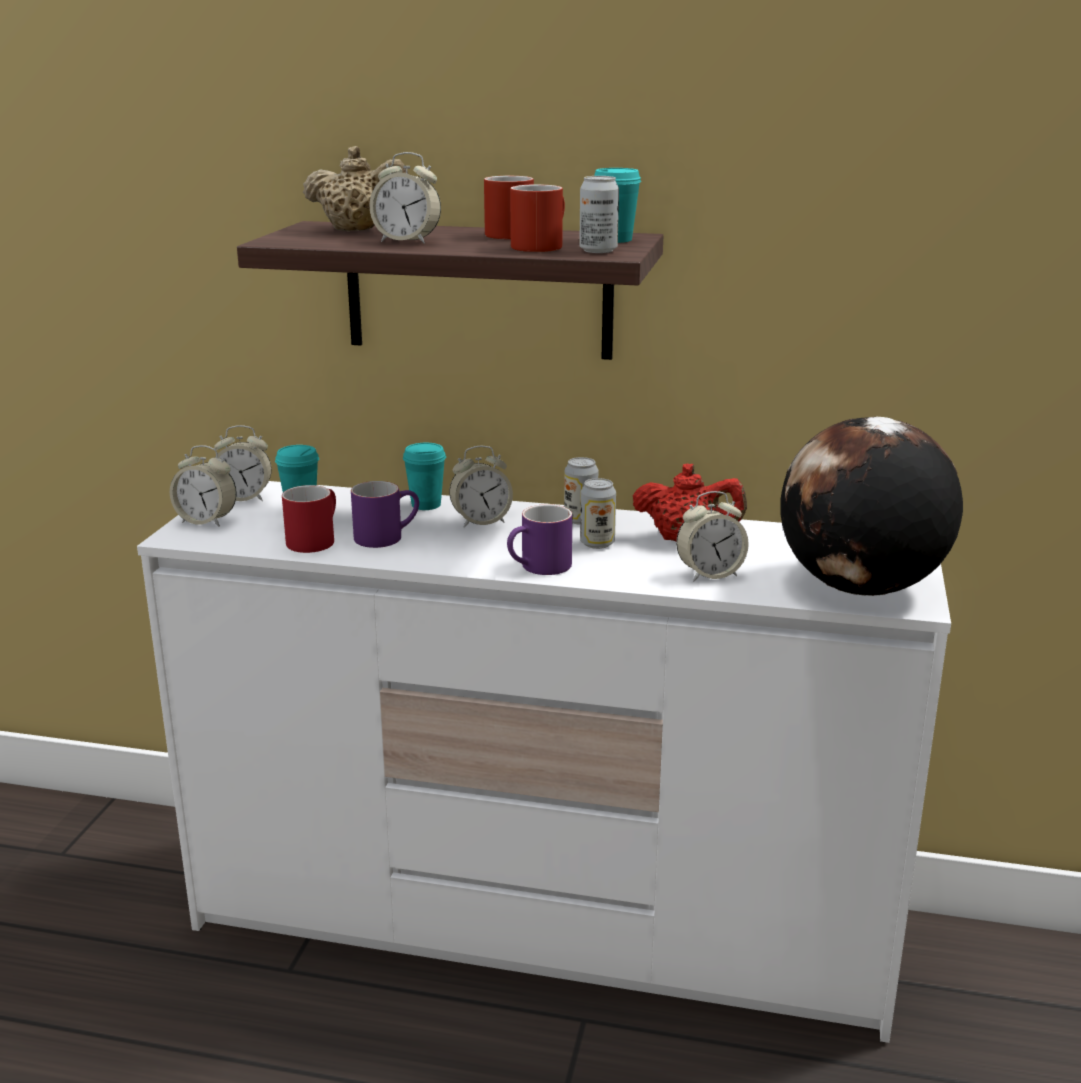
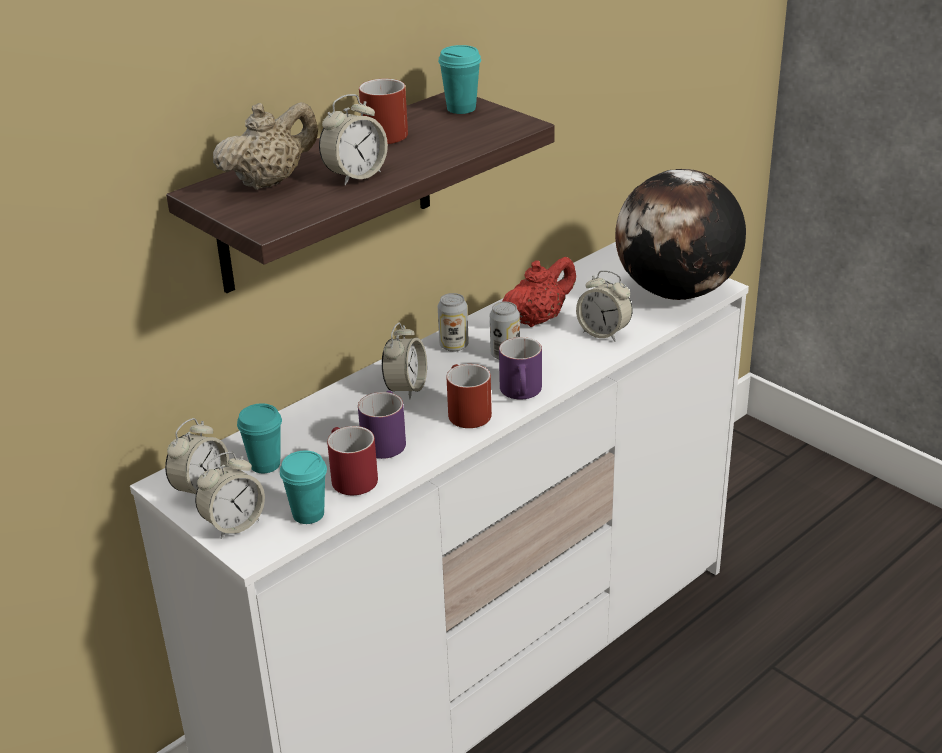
camera: 55 degrees left, 10 degrees up
(426, 505) = (339, 401): turquoise cup -> turquoise cup (308, 514)
(540, 245) = (448, 136): red mug -> red mug (464, 412)
(598, 250) = (496, 124): can -> none
(710, 574) = (603, 333): alarm clock -> alarm clock turned 105 degrees clockwise

